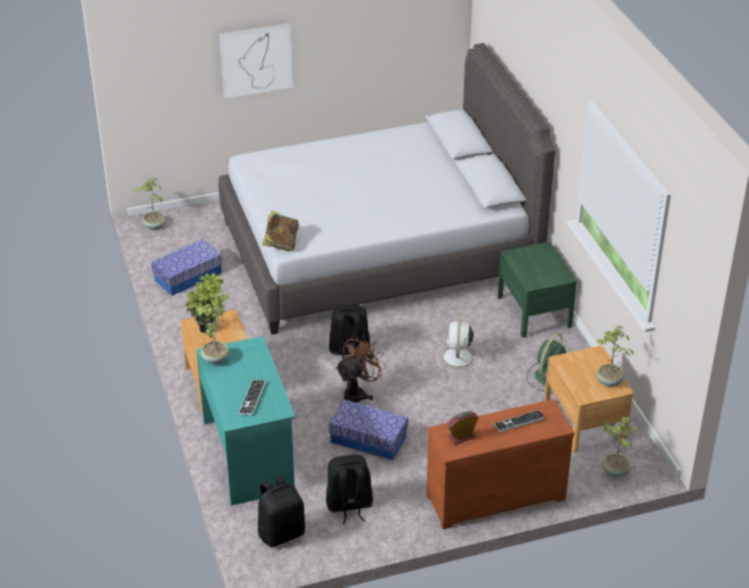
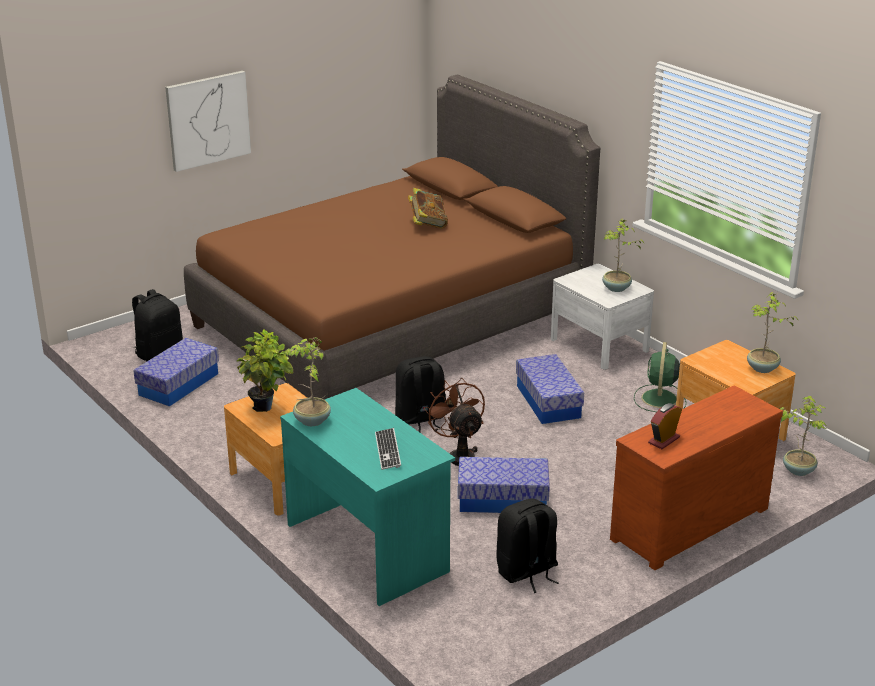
camera: 20 degrees left, 10 degrees down
(154, 226) = (108, 345): potted plant -> potted plant (616, 288)
(281, 243) = (315, 300): book -> book (427, 224)
(281, 532) = (463, 621): black backpack -> black backpack (159, 353)
(358, 393) = (459, 456): brown fan -> brown fan turned 45 degrees counterclockwise
(378, 250) = (390, 322): grey bed -> brown bed
(457, 358) = (548, 401): white fan -> storage box
(519, 422) = (715, 413): keyboard -> none
(534, 311) = (599, 345): green nightstand -> white nightstand

